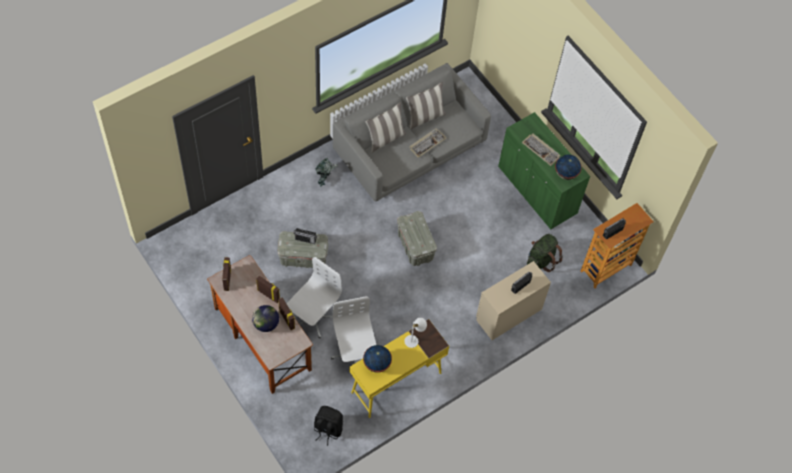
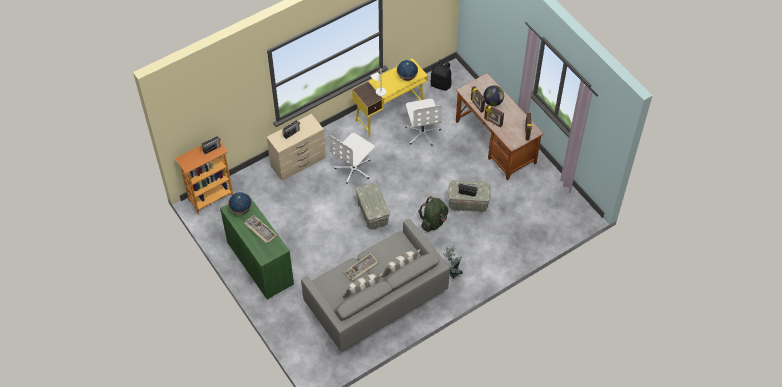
camera: 175 degrees left, 5 degrees down
(313, 317) = (456, 158): white office chair -> white office chair (354, 169)
(541, 260) = (265, 204): green backpack -> green backpack (433, 221)

